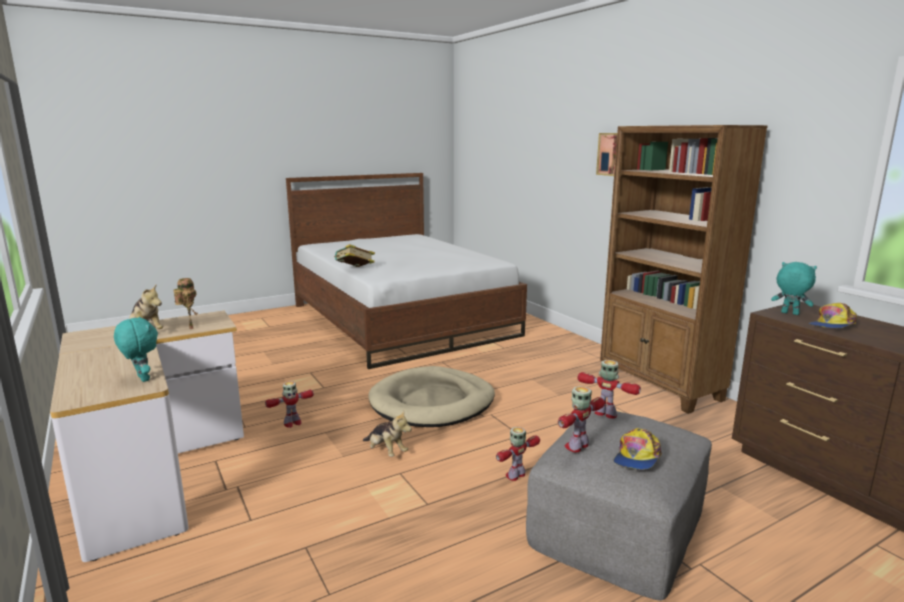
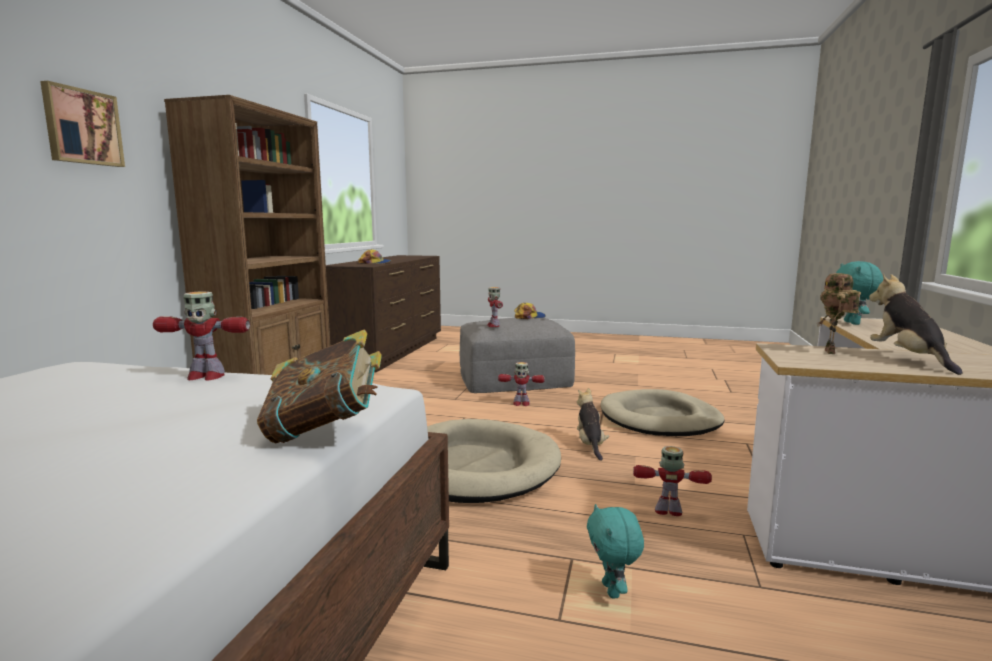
camera: 135 degrees left, 5 degrees down
(358, 521) = (660, 419): none -> beige dog bed
(577, 446) = (543, 323): toy robot -> toy robot (205, 376)
(789, 313) = (362, 265): turquoise plush toy -> turquoise plush toy (612, 590)

